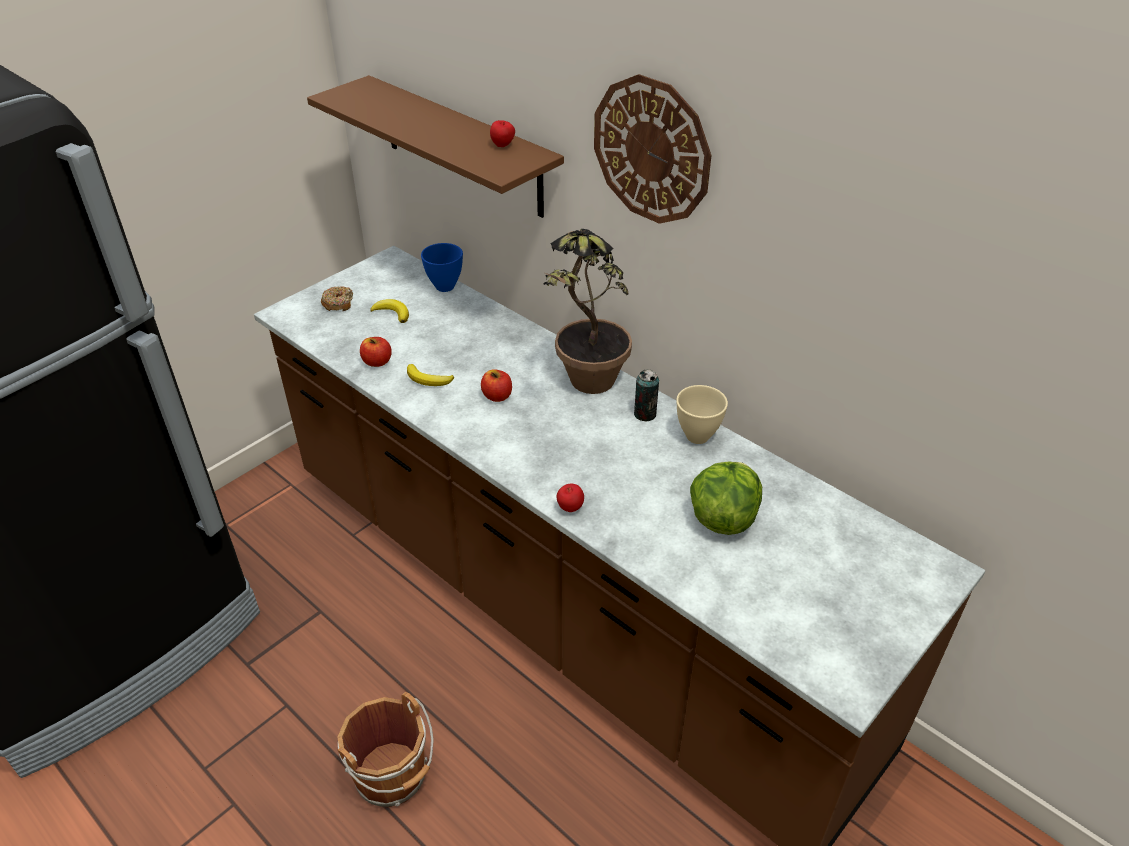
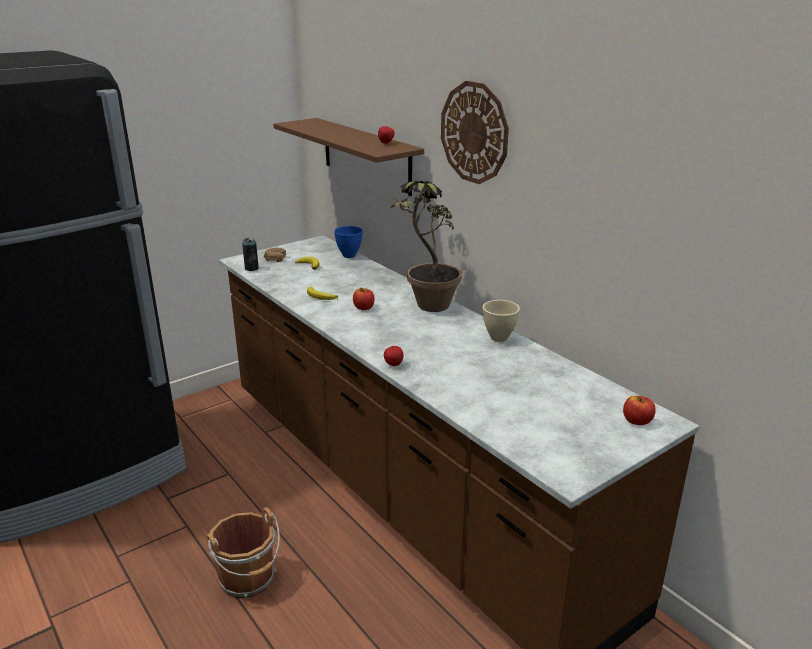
camera: 10 degrees right, 15 degrees down
(377, 362) = (289, 286): apple -> apple (637, 421)
(645, 414) = (464, 324): can -> can (251, 268)
(723, 518) = (503, 379): lettuce -> none

